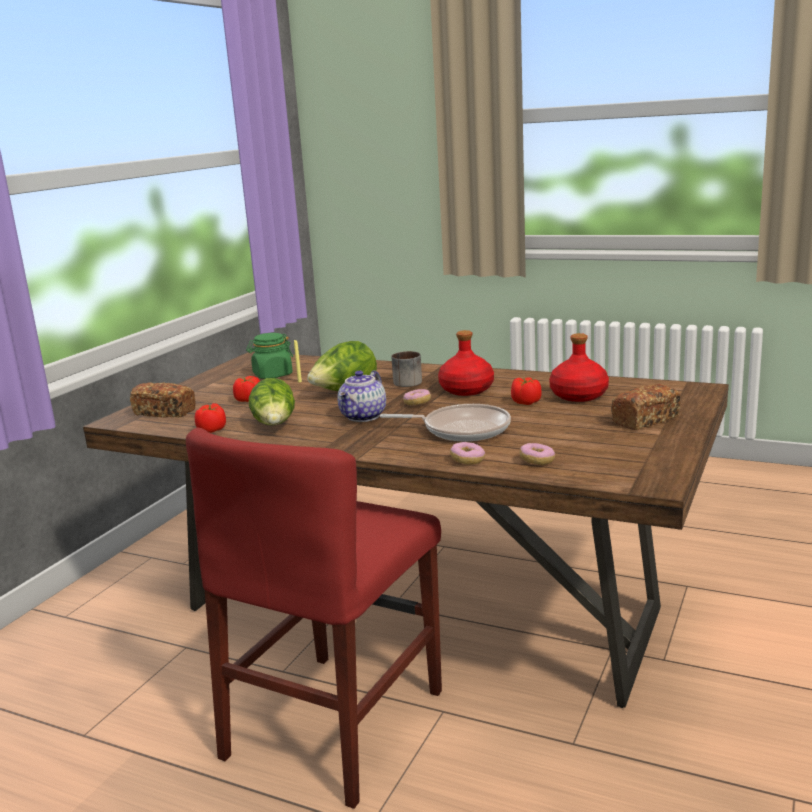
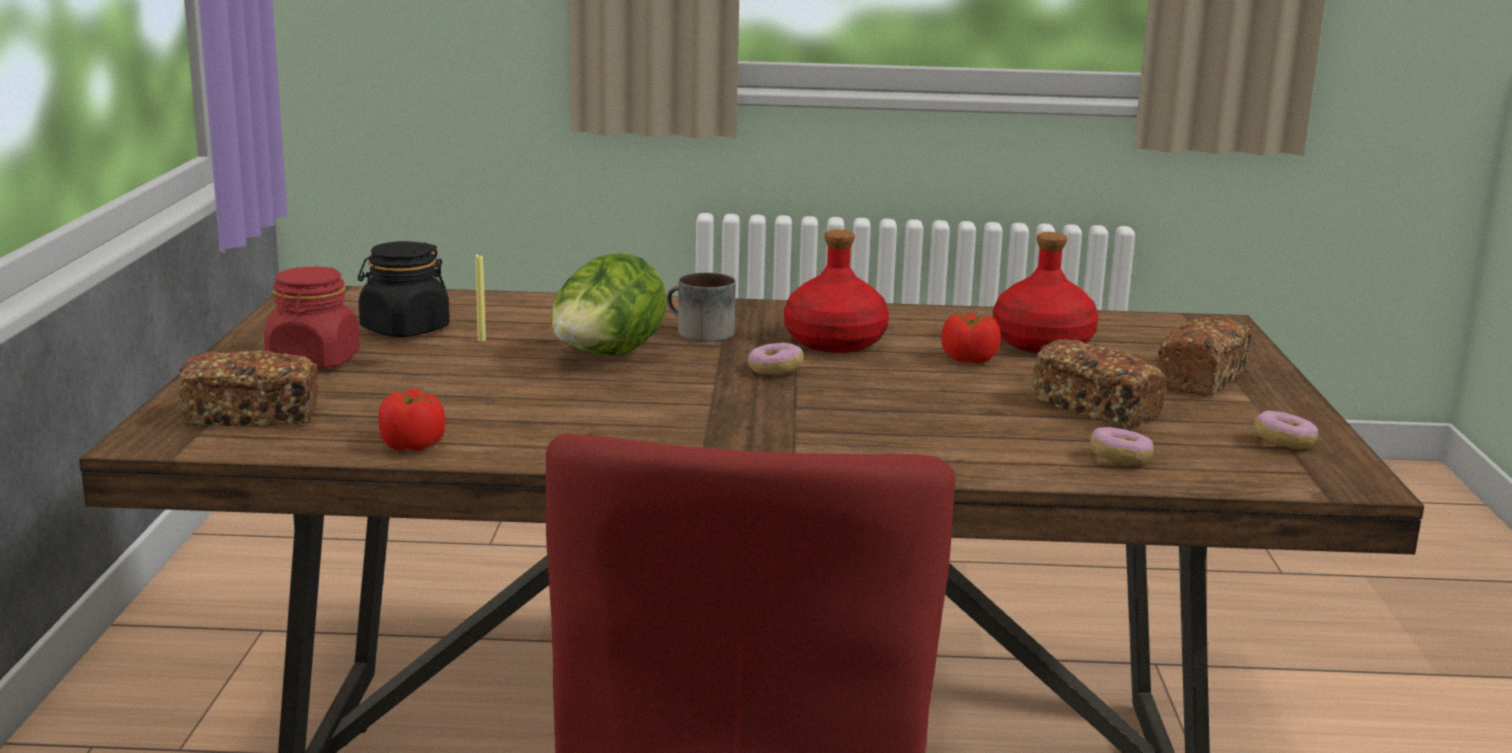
camera: 25 degrees left, 0 degrees up
(217, 388) = (313, 361): none -> red jar
(248, 400) = (414, 381): tomato -> none
(272, 375) = (404, 330): green jar -> black jar
(275, 425) = (541, 427): lettuce -> none
(364, 417) = (704, 401): teapot -> none
(461, 429) = (918, 413): frying pan -> none
(467, 460) = (1001, 467): donut -> donut (1284, 443)
(561, 433) = (1096, 409): none -> bread

